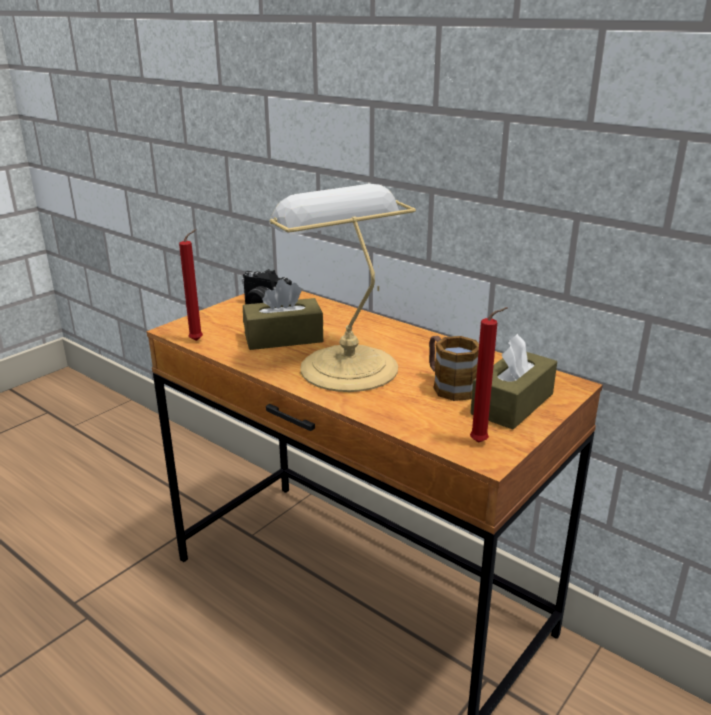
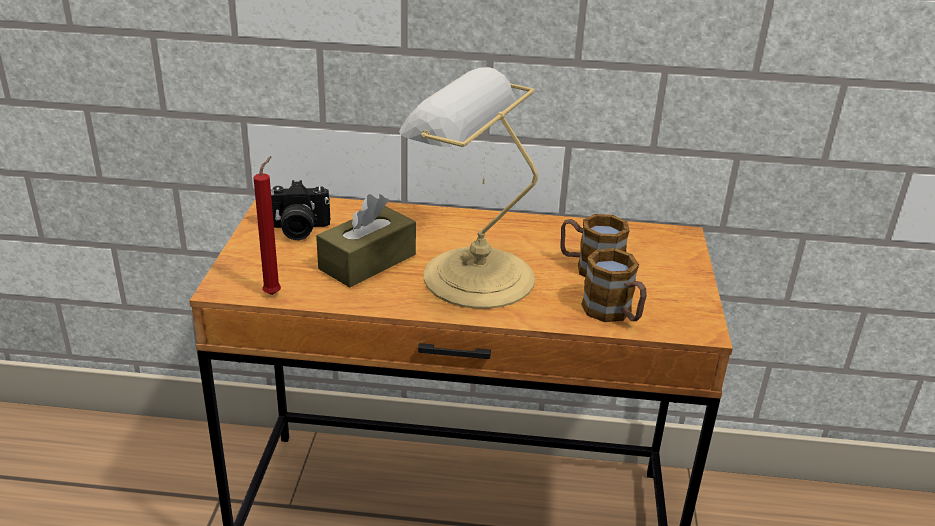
camera: 35 degrees left, 5 degrees up
(423, 422) = (613, 313): none -> mug
(481, 443) = (681, 316): red candle -> none
(512, 404) = (660, 269): brown tissue box -> none

